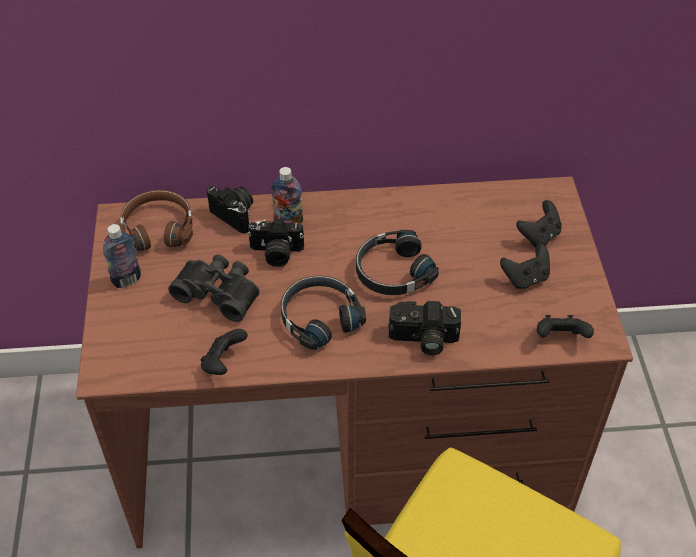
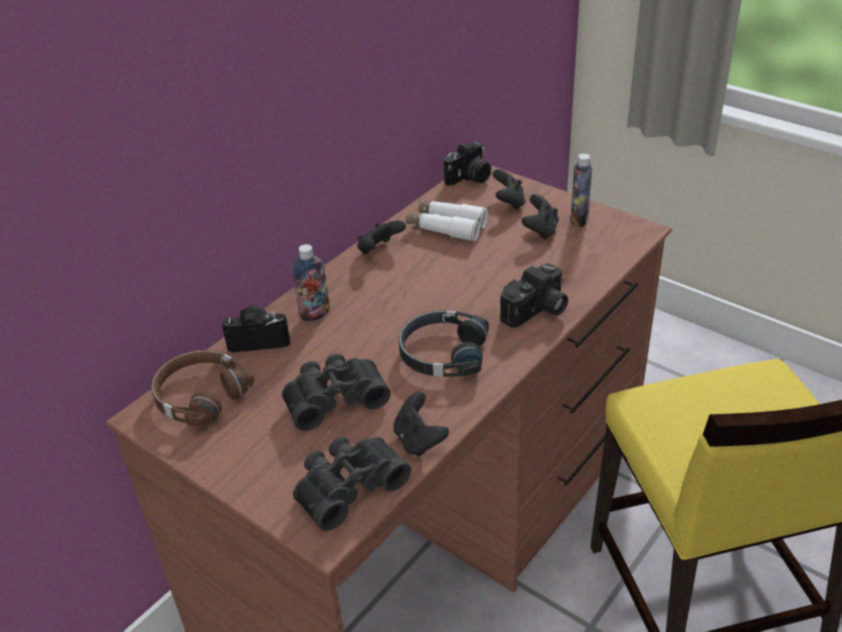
camera: 45 degrees left, 10 degrees down
(127, 280) = (232, 452): bottle -> bottle (579, 220)
(150, 355) = (347, 486): none -> black binoculars
(276, 253) = (338, 340): camera -> camera (469, 178)
(392, 271) = (447, 288): black headphones -> none
(463, 222) = (446, 227): none -> white binoculars
(560, 338) = (616, 247): black game controller -> black game controller (379, 250)

